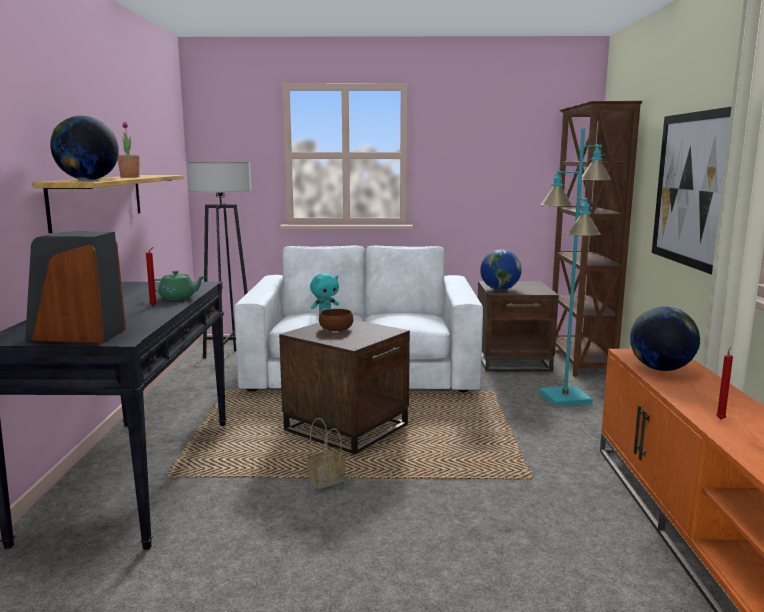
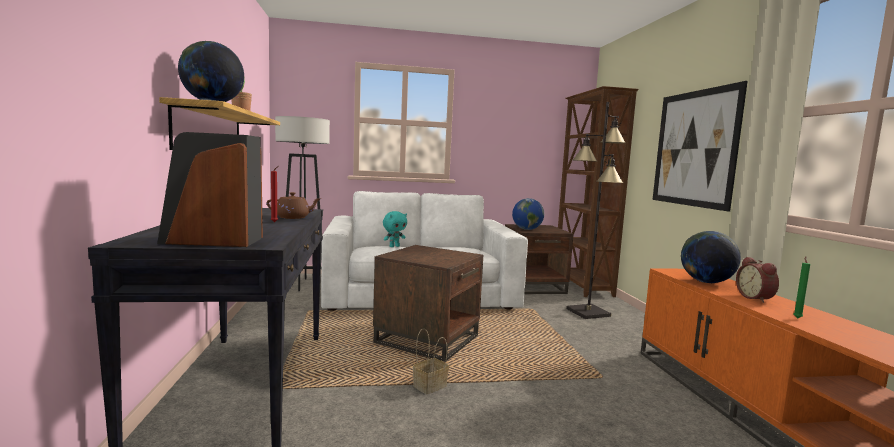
camera: 10 degrees left, 5 degrees down
(178, 297) = (293, 217): green teapot -> brown teapot
(336, 329) = (421, 253): brown bowl -> none
(565, 397) = (589, 312): turquoise floor lamp -> black floor lamp
(701, 392) = (756, 298): none -> alarm clock
(721, 419) = (797, 318): red candle -> green candle

